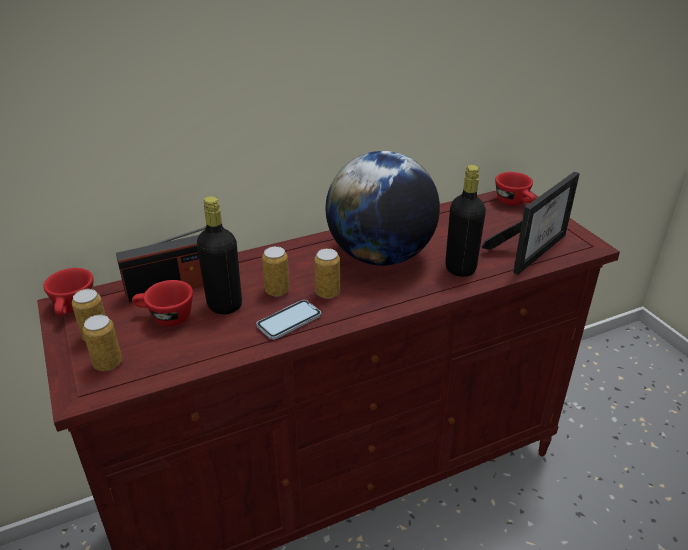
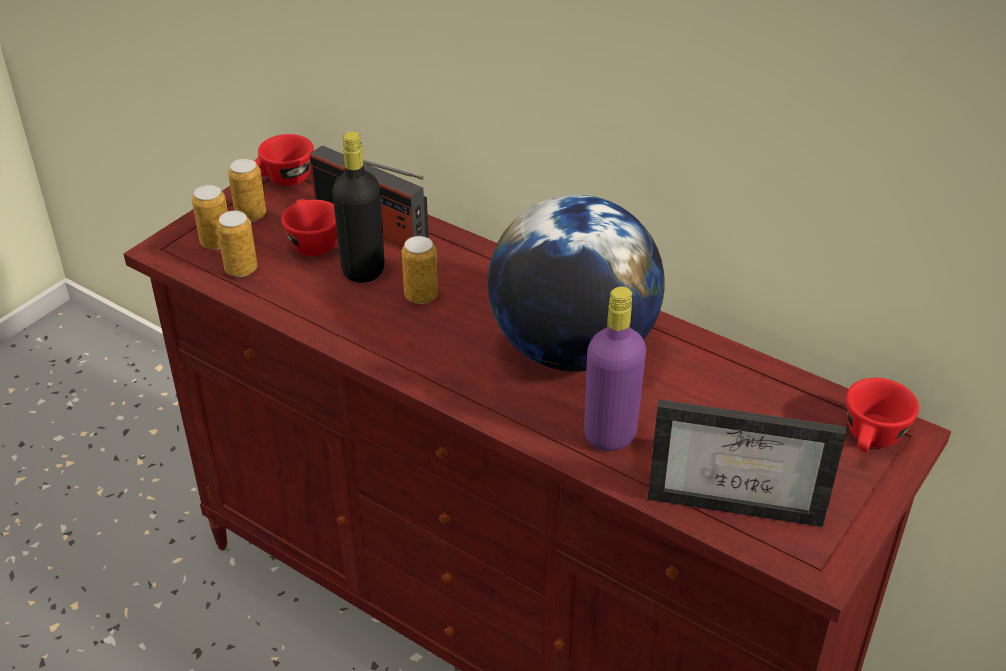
camera: 60 degrees right, 5 degrees up
(289, 321) = (370, 328): phone -> none
(327, 293) = (449, 336): can -> can (241, 269)
(460, 268) = (610, 435): black bottle -> purple bottle

